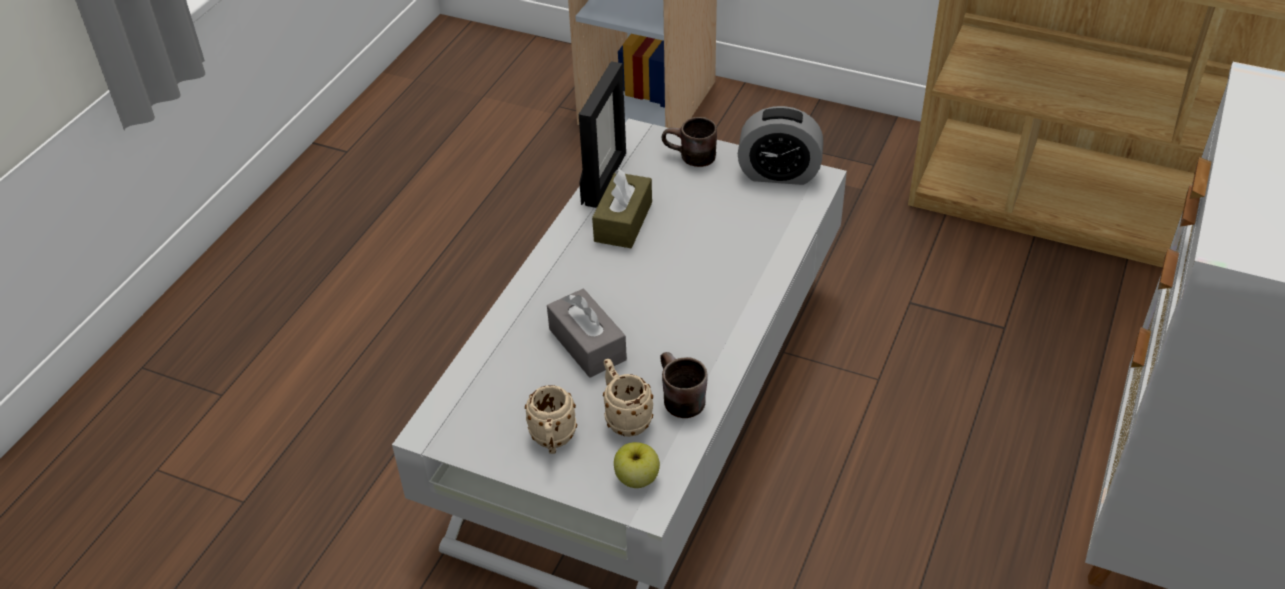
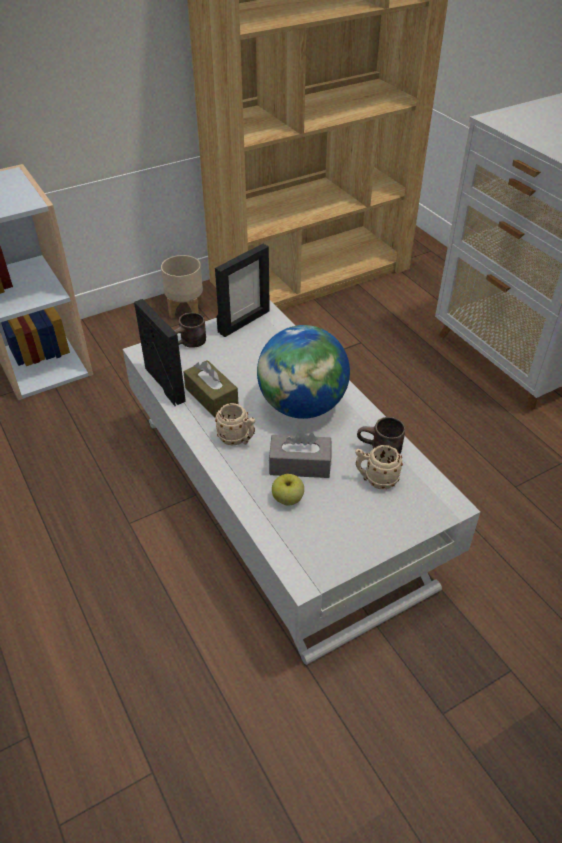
camera: 55 degrees left, 0 degrees up
(553, 441) = (367, 521): beige mug -> beige mug (237, 439)
(637, 478) = (428, 499): apple -> apple (288, 499)
(683, 297) = (302, 406): none -> globe
(779, 174) = (244, 321): alarm clock -> picture frame
(862, 144) = (186, 310): none -> beige planter

